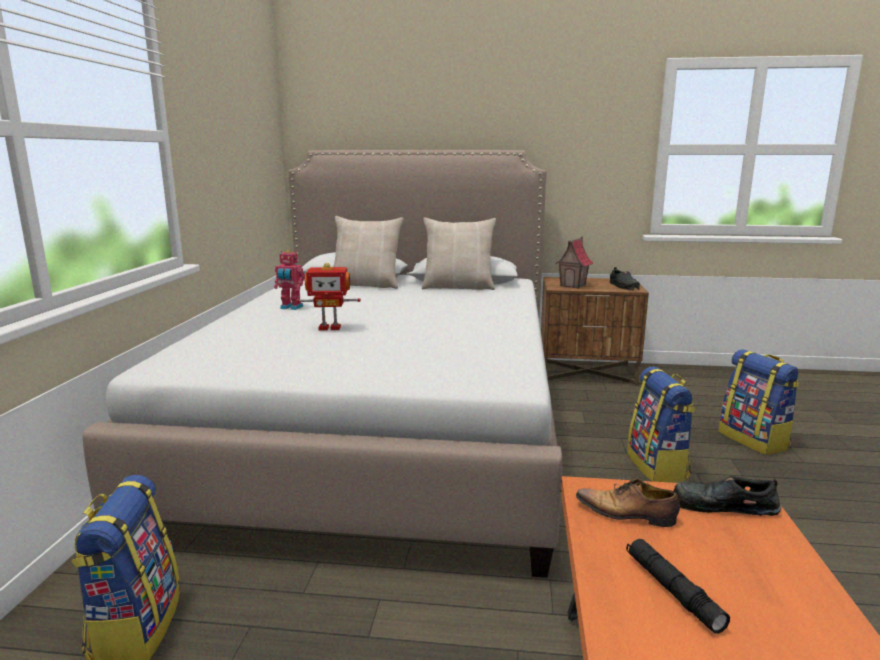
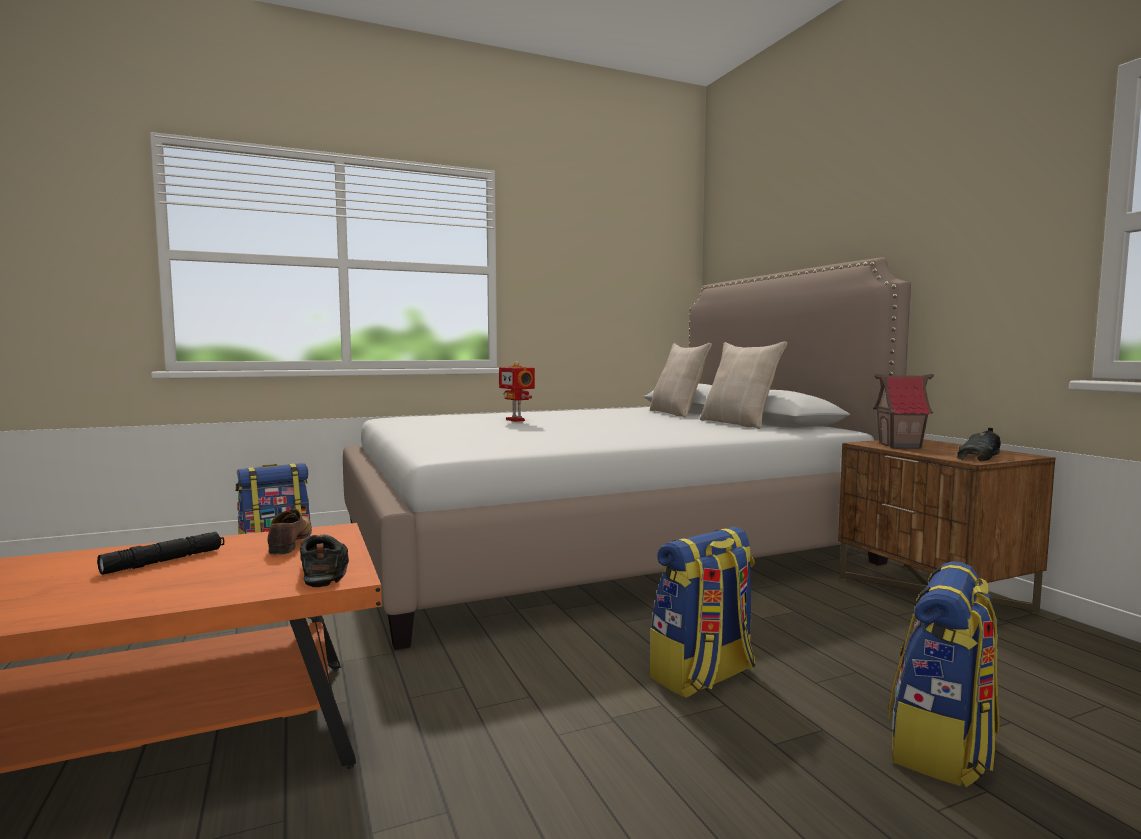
camera: 60 degrees right, 10 degrees down
(291, 308) = (560, 413): toy robot -> none

